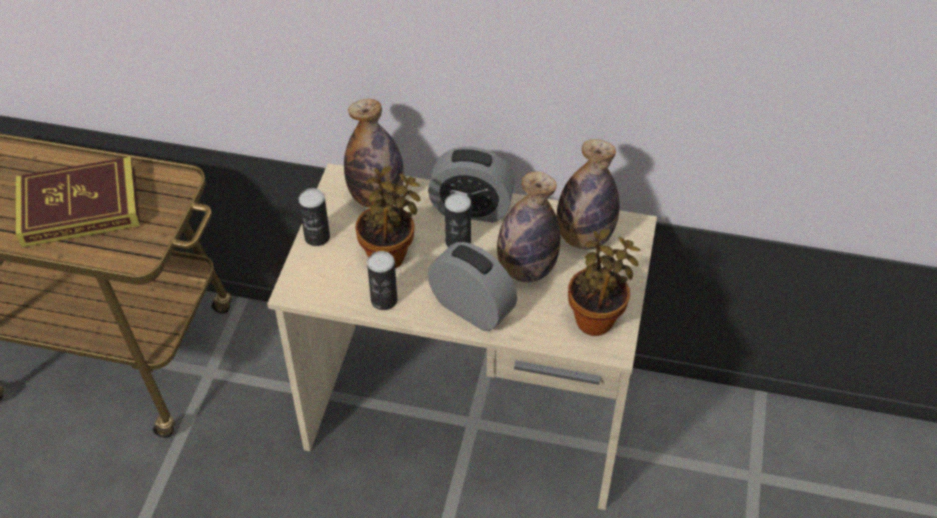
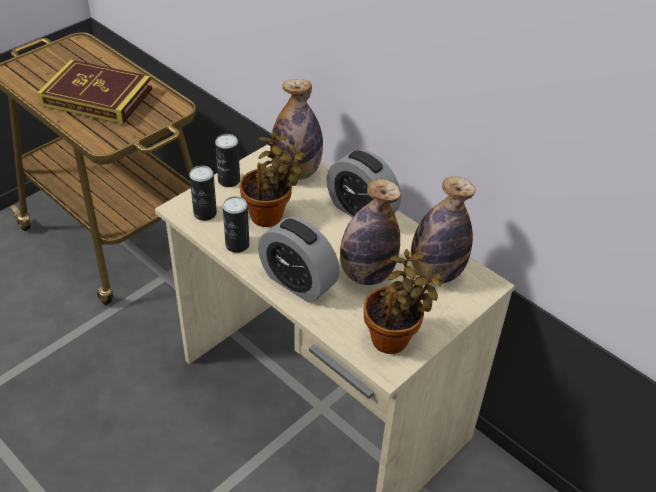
camera: 30 degrees right, 5 degrees down
(458, 241) = (330, 230): can -> can (205, 213)
(471, 308) = (298, 282): alarm clock -> alarm clock turned 150 degrees clockwise

